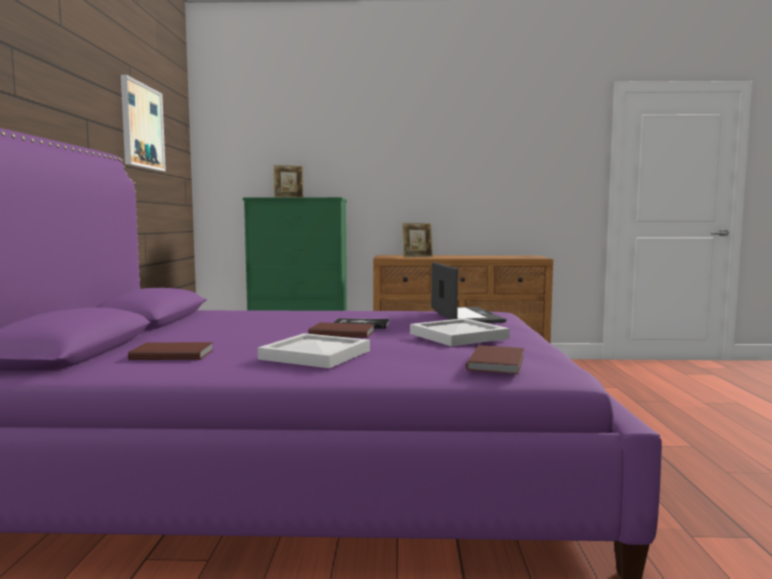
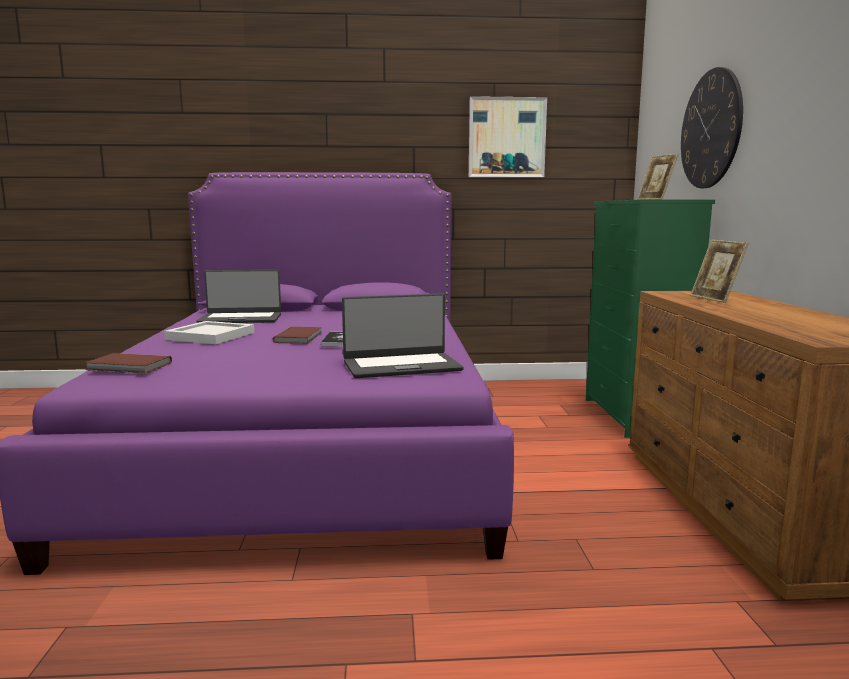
camera: 85 degrees right, 5 degrees up
(172, 354) = (241, 318): brown book -> laptop
(322, 152) = (711, 129): none -> wall clock
(458, 336) = (255, 360): white tray -> none

